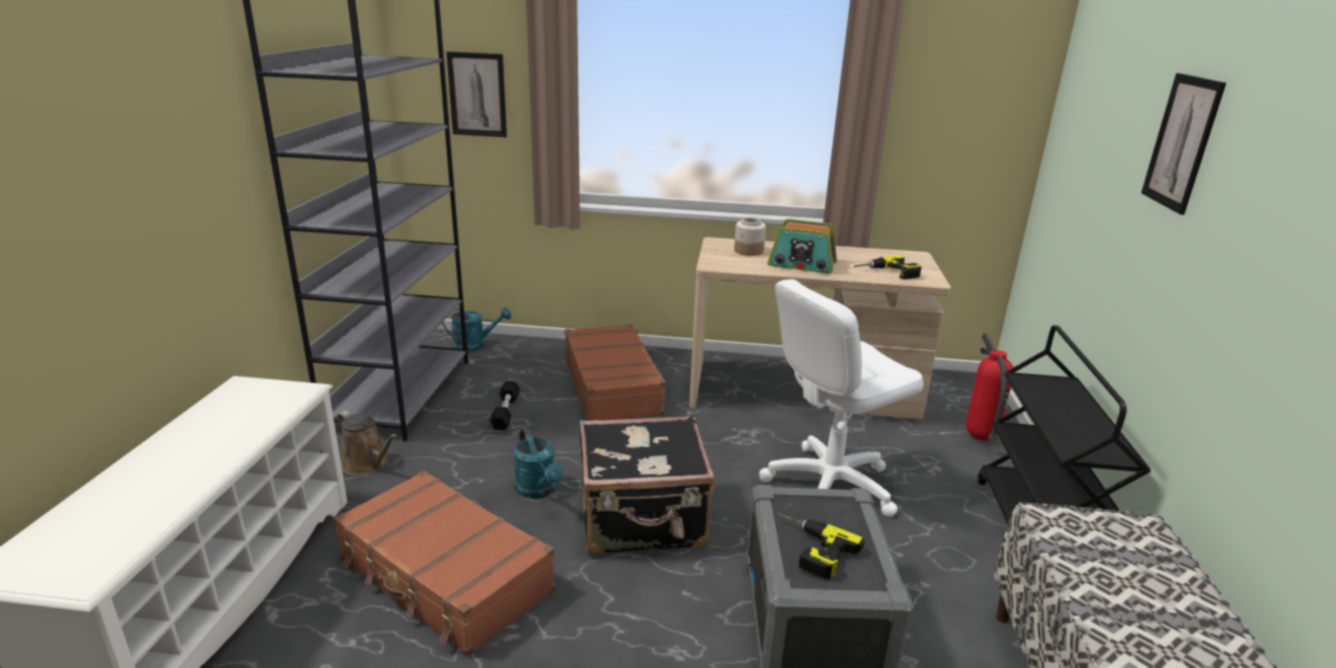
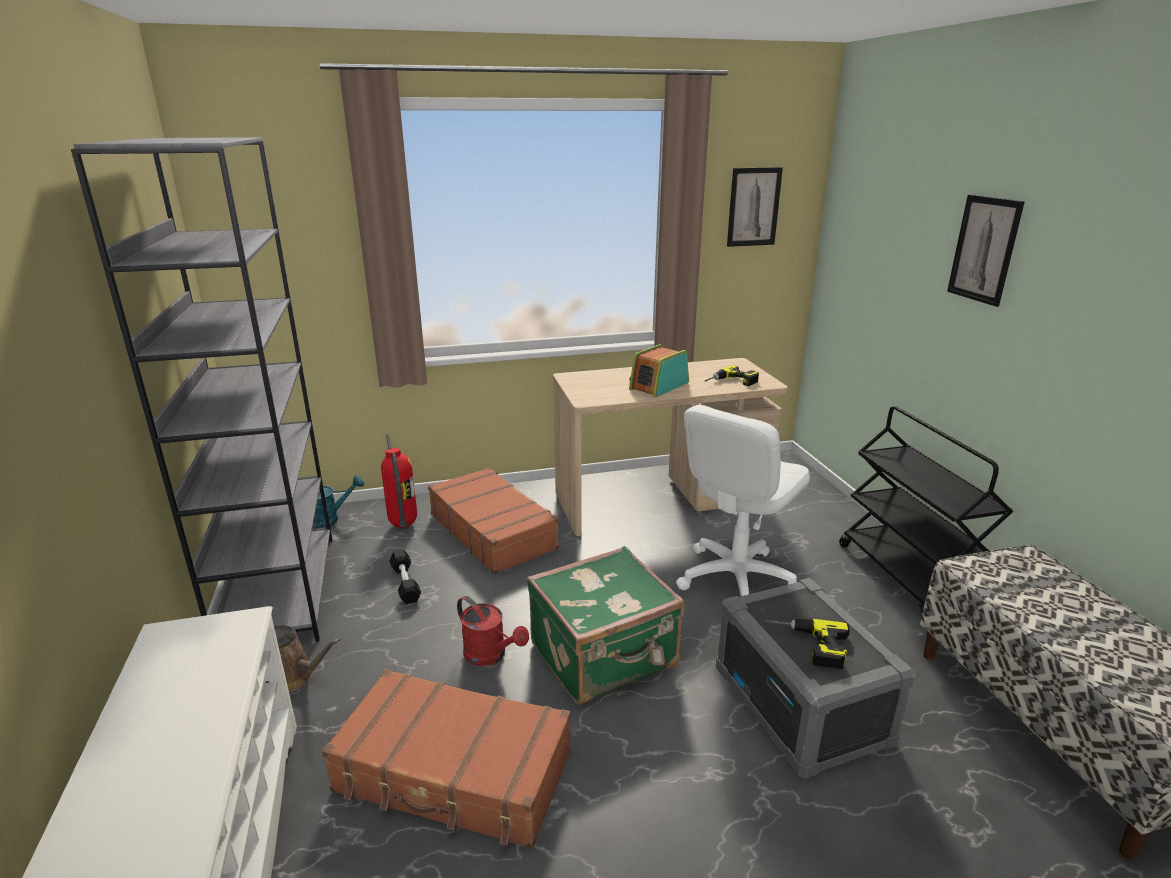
camera: 20 degrees left, 0 degrees up
(477, 94) = (299, 261): picture -> picture (753, 207)
(539, 491) = (490, 655): turquoise watering can -> red watering can
(643, 520) = (605, 656): black suitcase -> green suitcase
(748, 251) = (603, 381): jar -> none
(802, 264) = (658, 386): radio -> radio turned 135 degrees clockwise
(979, 437) = (817, 507): fire extinguisher -> fire extinguisher (402, 525)

